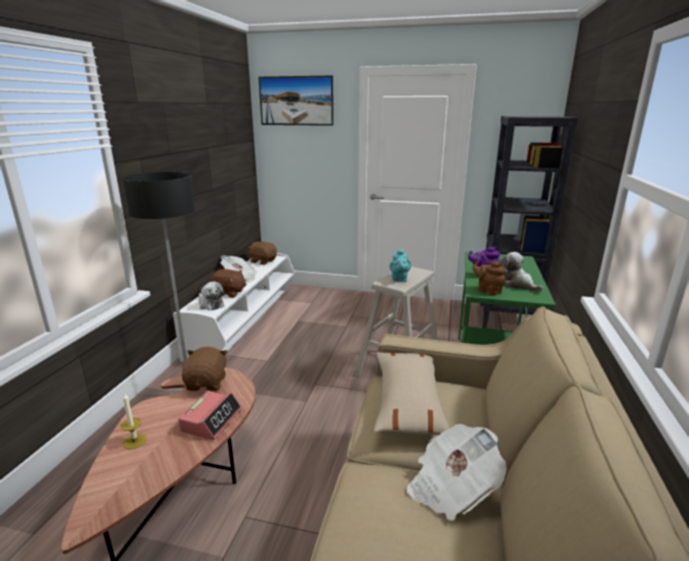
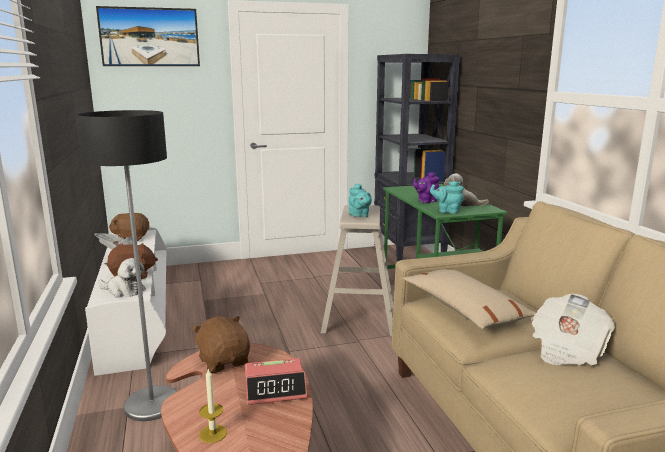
camera: 30 degrees left, 5 degrees down
(211, 420) = (275, 389): alarm clock -> alarm clock turned 90 degrees clockwise
(487, 291) = (447, 211): brown teapot -> turquoise teapot

